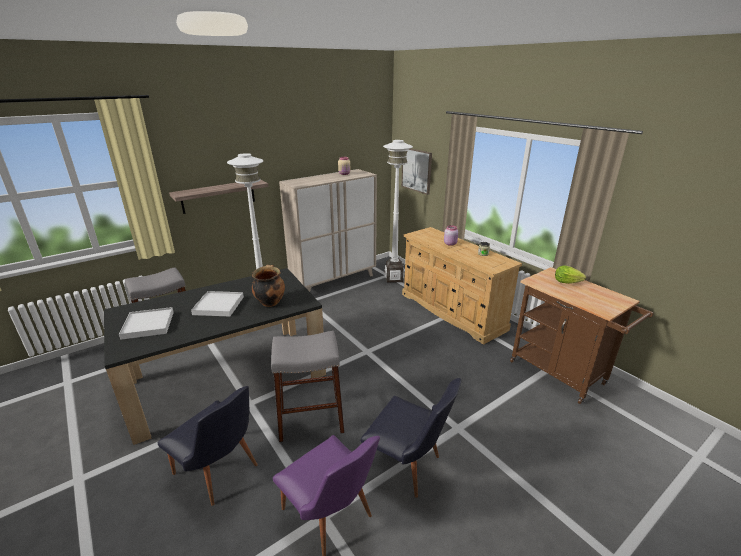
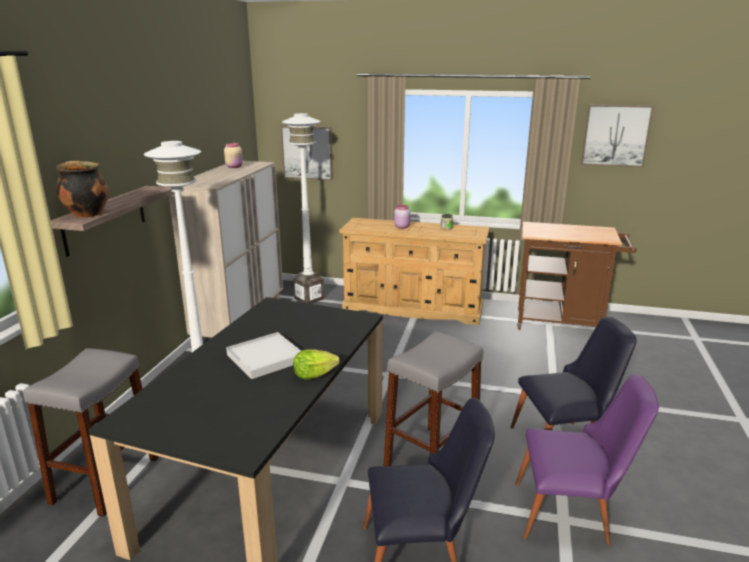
camera: 40 degrees left, 5 degrees down
(148, 325) = (213, 412): white tray -> none
(270, 302) = (321, 332): cooking pot -> cooking pot (86, 214)
(566, 282) = (553, 228): lettuce -> lettuce (314, 375)
(669, 201) = (615, 135): none -> picture

